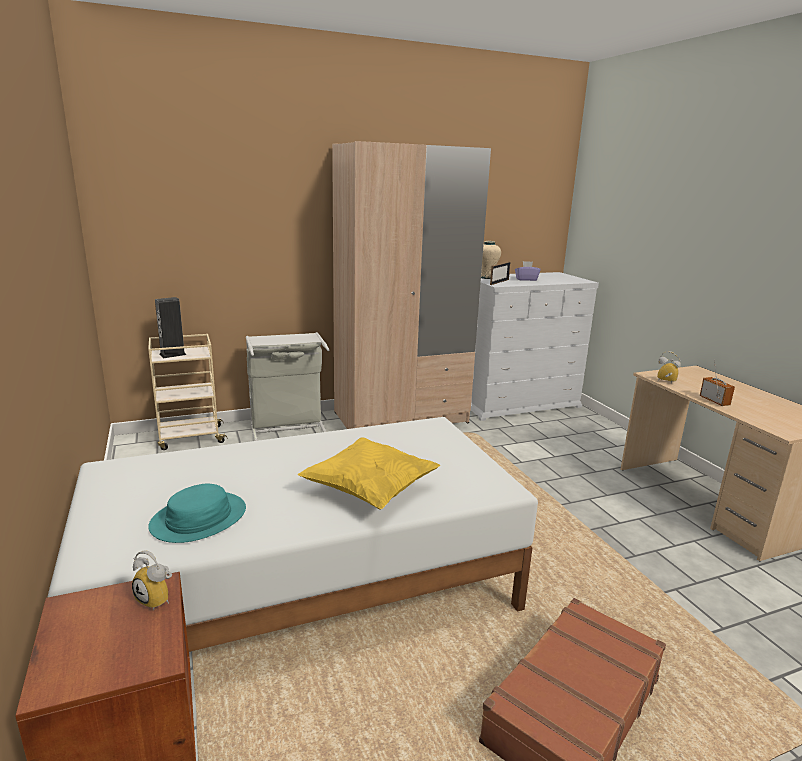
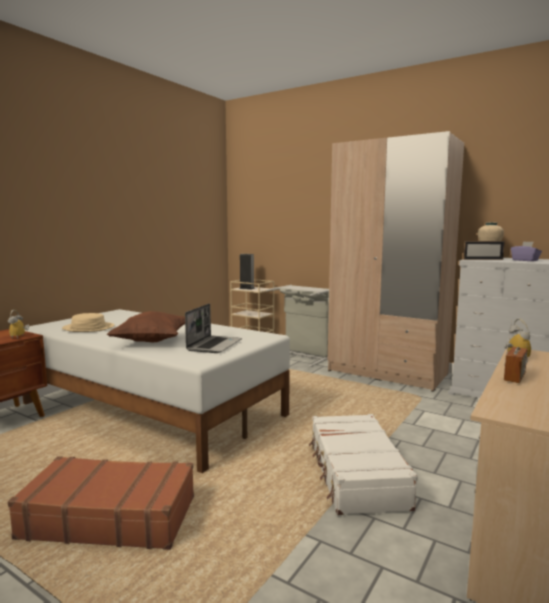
camera: 55 degrees right, 10 degrees down
(199, 518) = (88, 328): turquoise hat -> beige hat
(369, 491) = (151, 341): yellow pillow -> brown pillow
(441, 461) = (214, 345): none -> laptop
(585, 527) = (355, 474): none -> white suitcase

